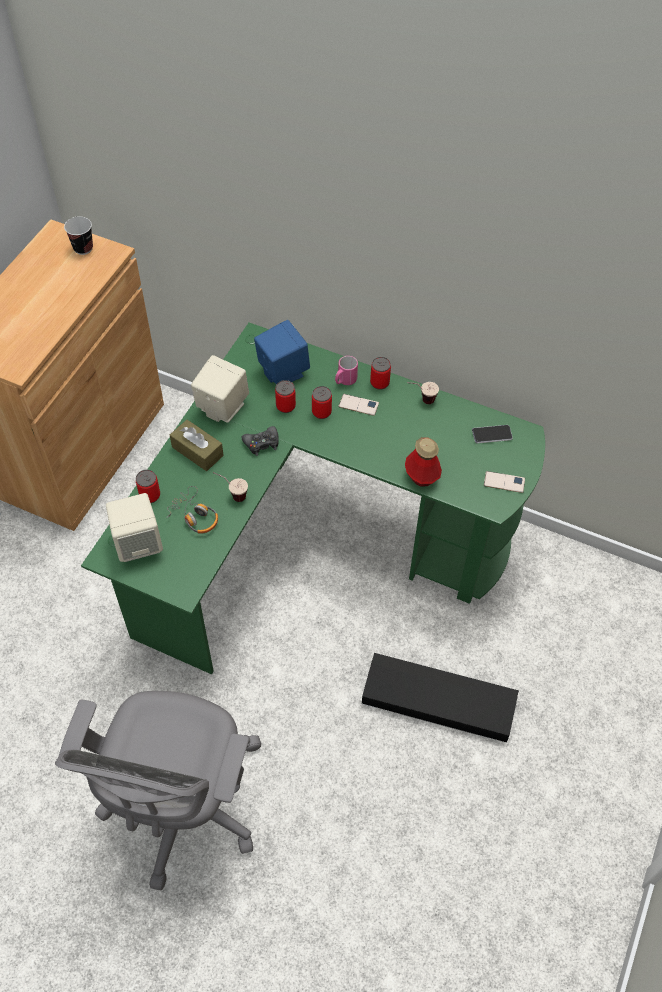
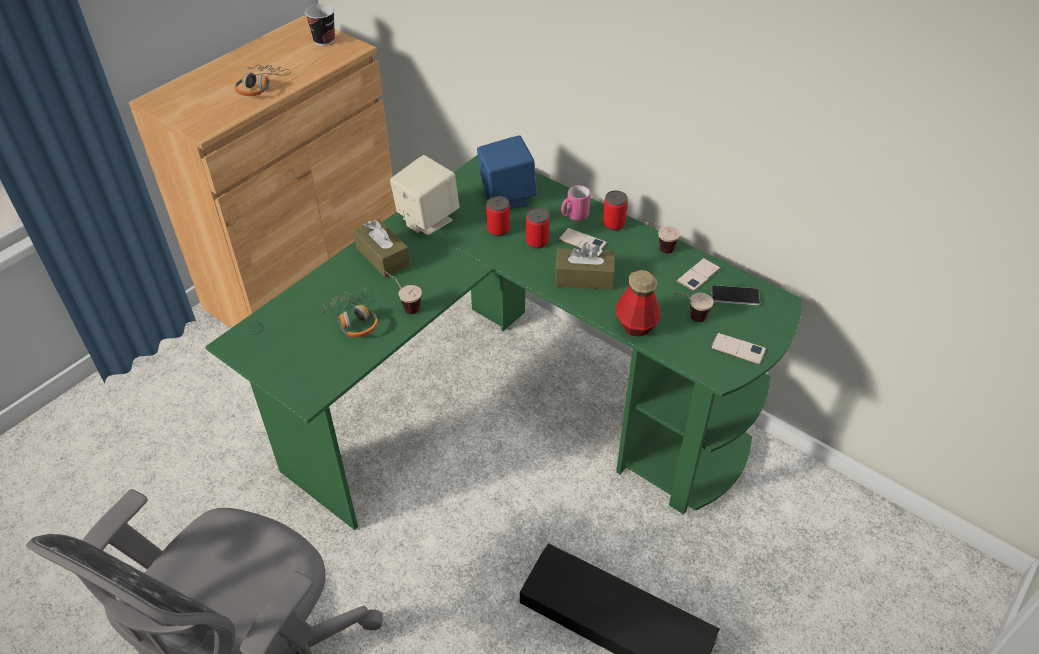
camera: 15 degrees right, 10 degrees down
(46, 312) = (260, 86): none -> headphones
(138, 543) = (278, 336): beige speaker -> none
(150, 495) = (312, 290): can -> none
(262, 443) = (458, 261): black game controller -> none
(369, 440) = (584, 278): none -> brown tissue box
(459, 420) = (698, 275): none -> phone
(461, 462) = (689, 318): none -> cup

